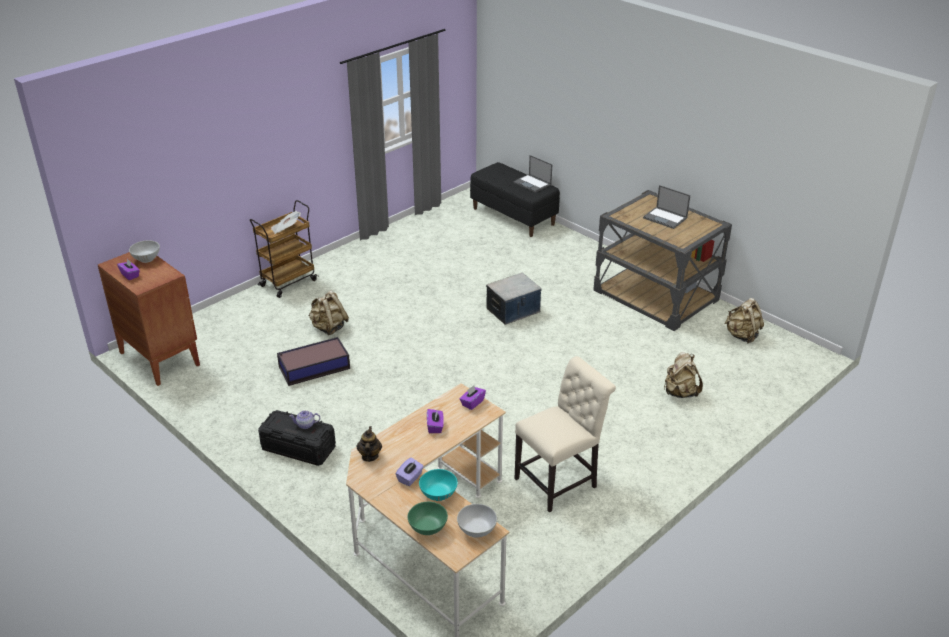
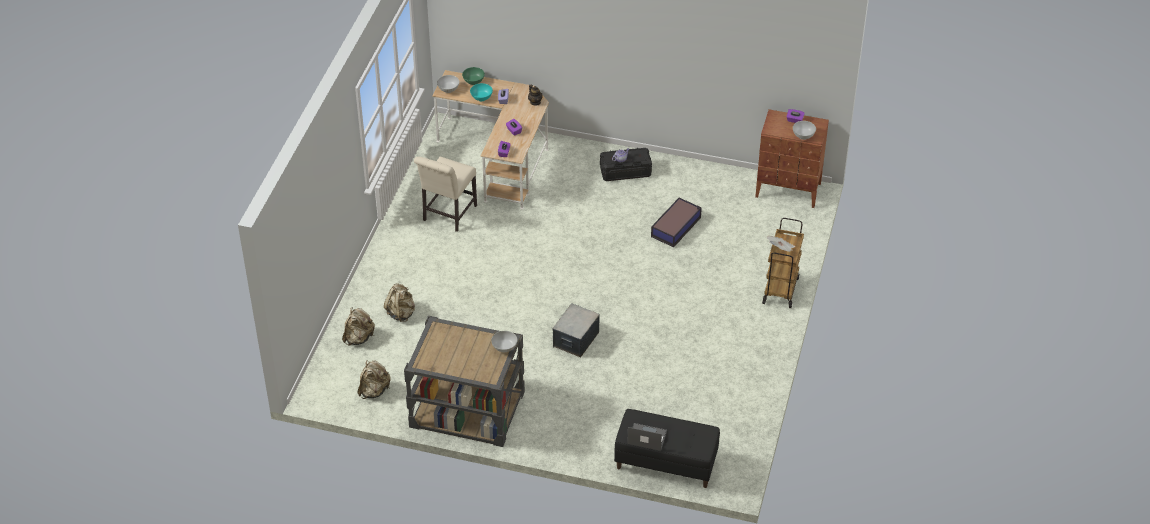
camera: 150 degrees right, 10 degrees up
(329, 328) = (701, 263): beige backpack -> beige backpack (359, 338)
(624, 212) = (504, 347): none -> white bowl
(665, 218) = (464, 355): laptop -> none

